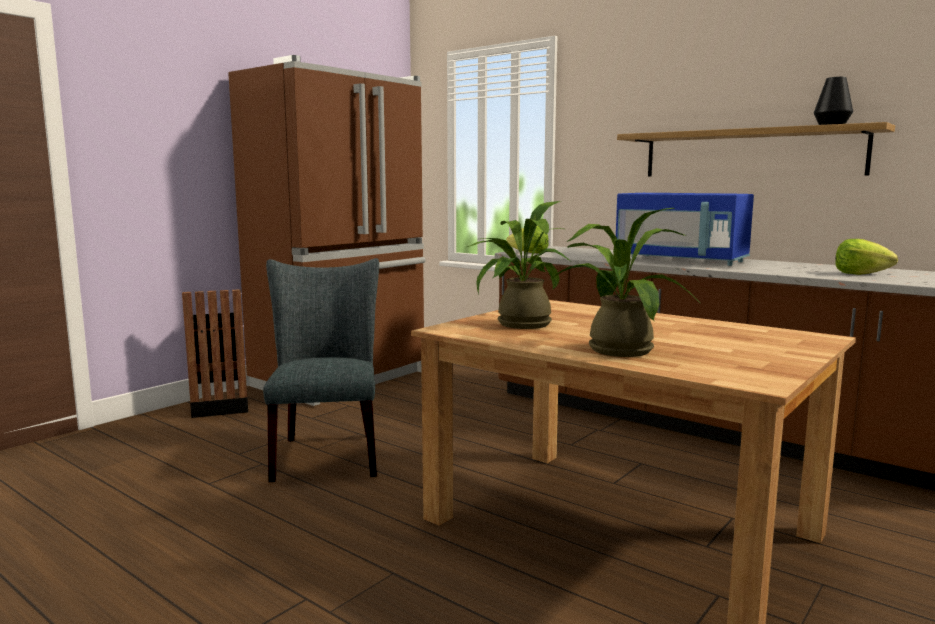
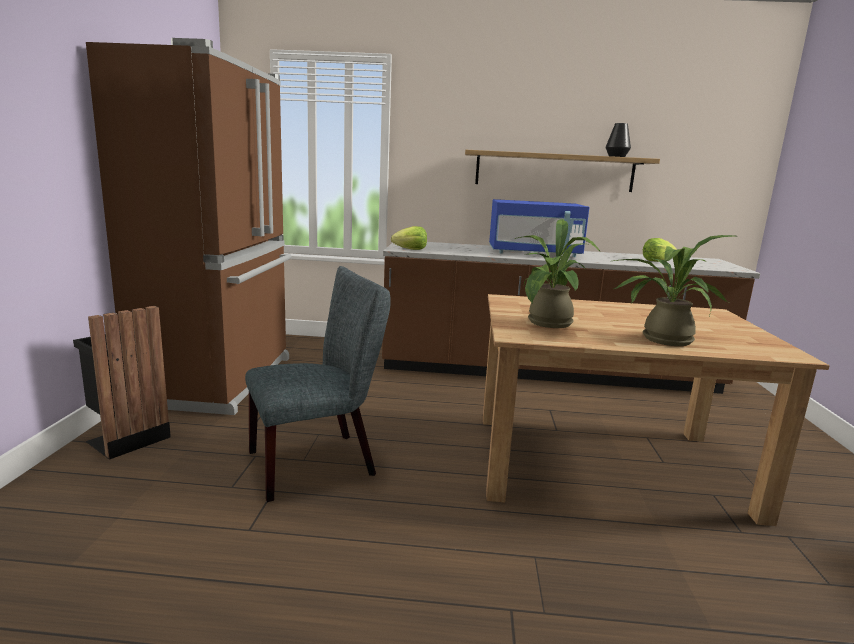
camera: 35 degrees left, 5 degrees up
(327, 453) = (320, 462): grey chair -> grey chair turned 105 degrees clockwise

